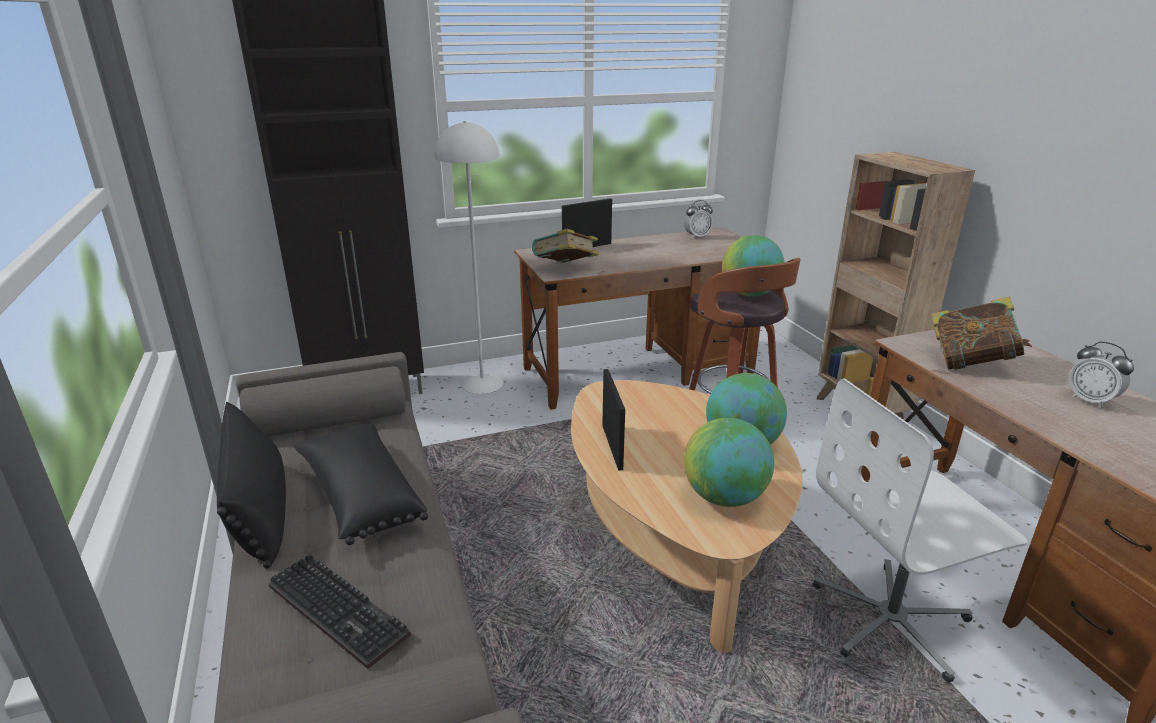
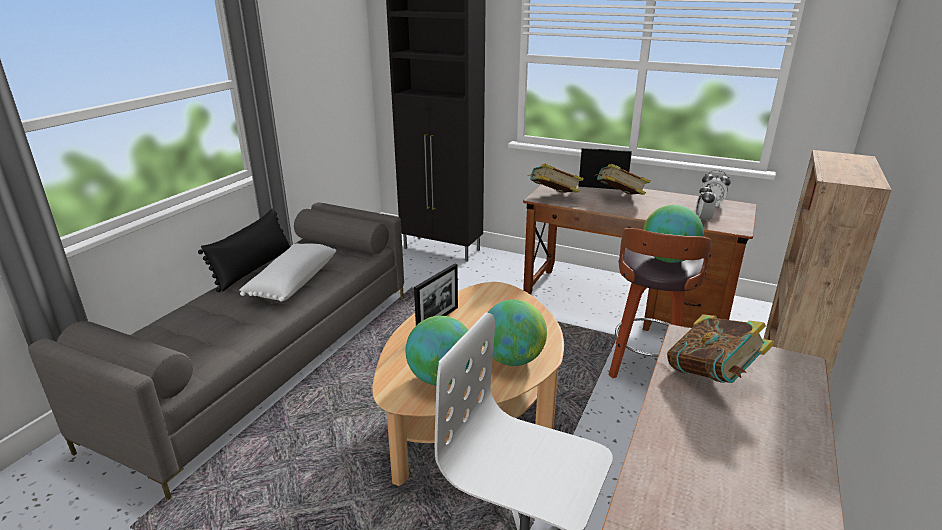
camera: 45 degrees right, 0 degrees up
(342, 610) = (209, 321): keyboard -> none
(360, 497) = (291, 282): black pillow -> white pillow
(482, 384) = (508, 270): white floor lamp -> none
(621, 253) = (619, 198): none -> book
(1090, 401) = (754, 457): alarm clock -> alarm clock (702, 220)

